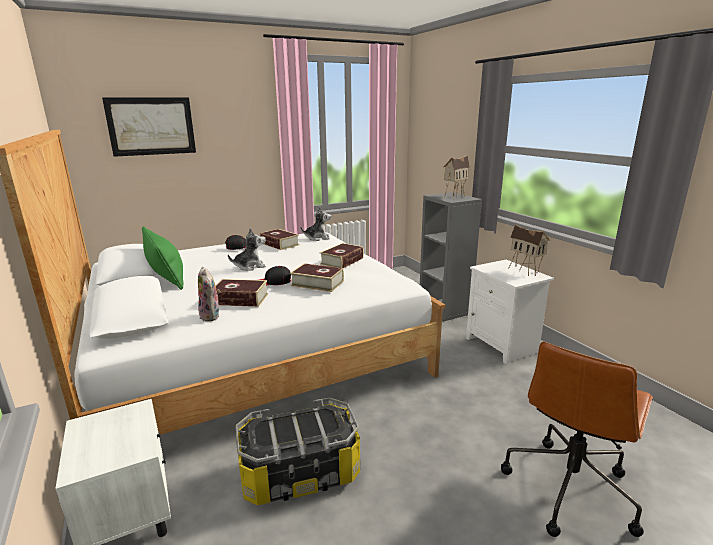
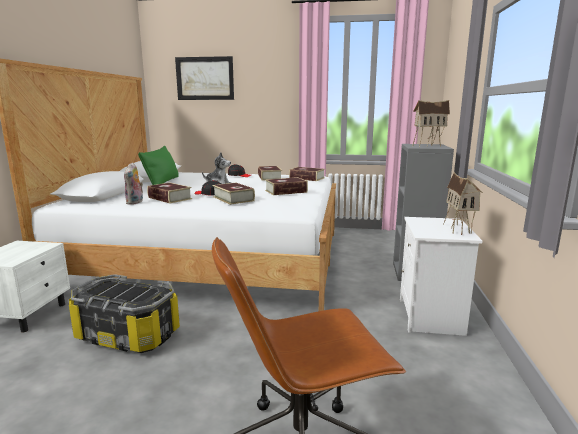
camera: 35 degrees right, 5 degrees down
(317, 238) = (307, 178): plush toy -> book

